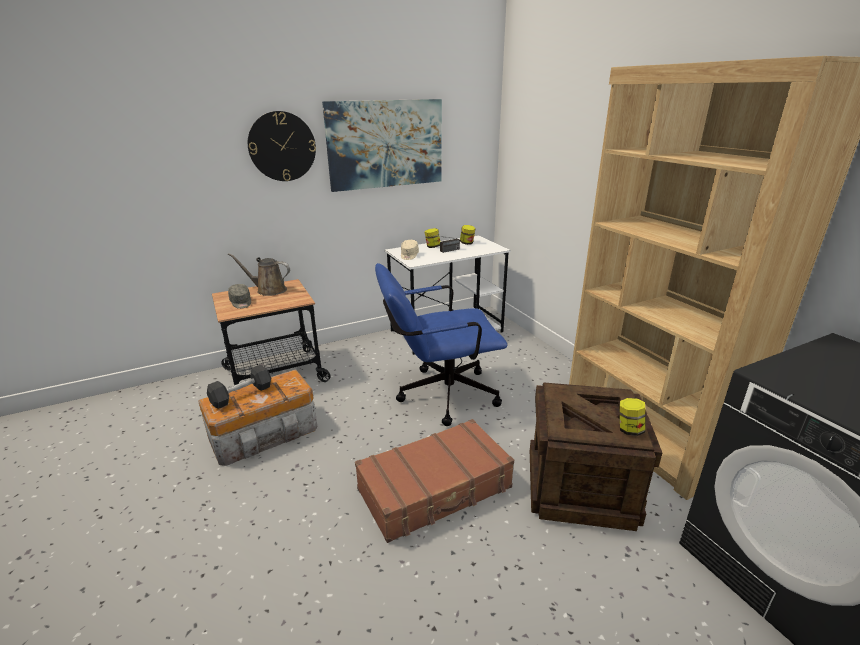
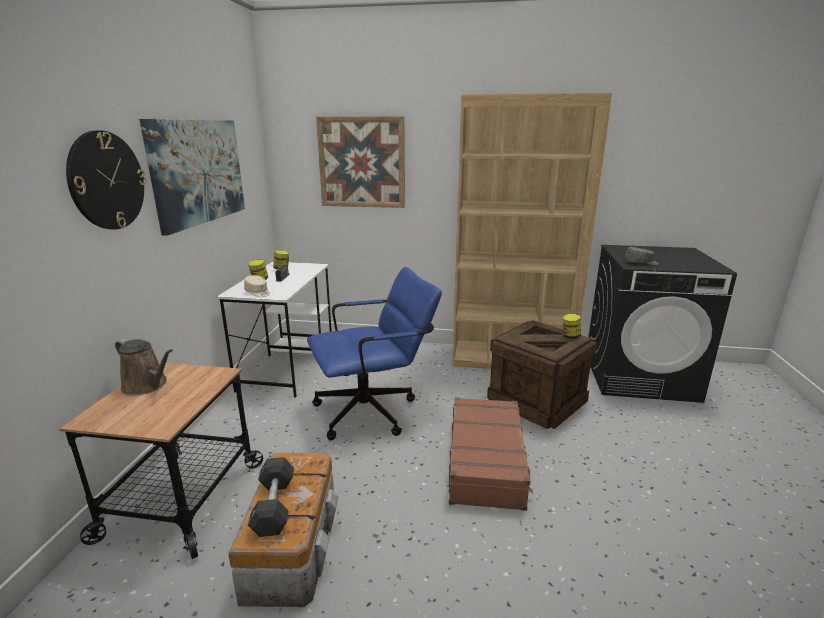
camera: 55 degrees left, 5 degrees down
(241, 302) = (144, 411): grey cap -> grey cap (641, 263)
(269, 290) = (147, 386): brown watering can -> brown watering can turned 105 degrees counterclockwise
(439, 395) = (374, 410): blue office chair -> blue office chair turned 135 degrees counterclockwise
(561, 147) = (361, 162): none -> picture

